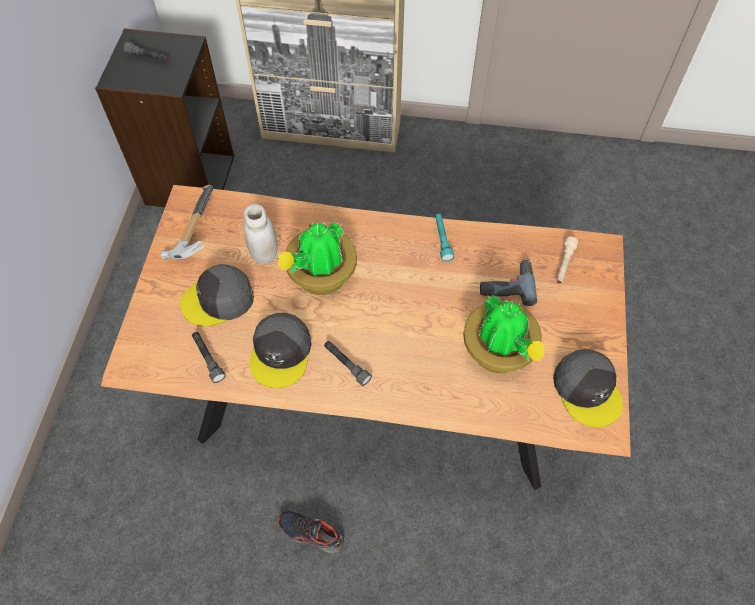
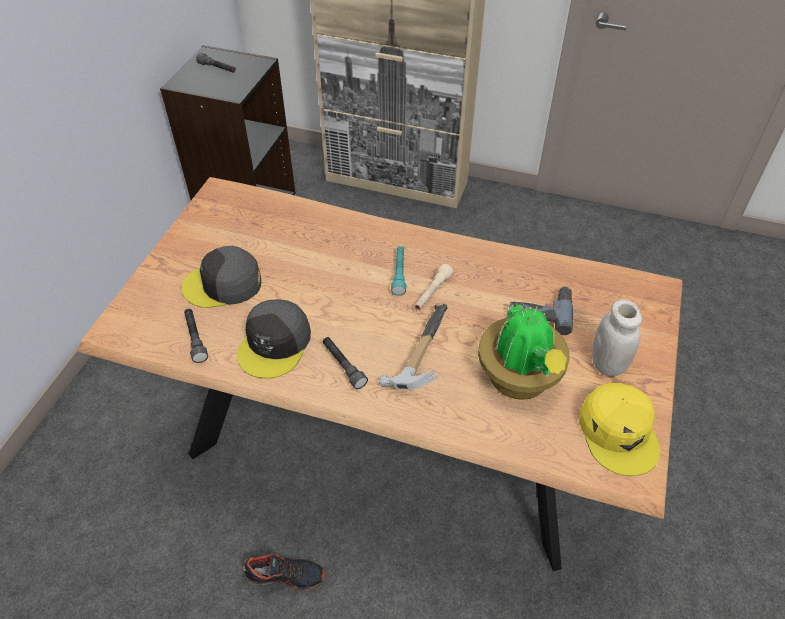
camera: 10 degrees right, 10 degrees down
(191, 229) = (215, 217): hammer -> hammer (417, 354)
(264, 254) = (283, 248): white jar -> white jar (607, 364)
(310, 533) = (285, 575): shoe -> shoe turned 150 degrees clockwise
(320, 278) = (336, 278): potted plant -> none
(442, 240) = (476, 259): turquoise flashlight -> turquoise flashlight (399, 274)
(564, 264) = (609, 299): beige flashlight -> beige flashlight (432, 293)
(587, 390) = (618, 432): grey cap -> yellow cap

